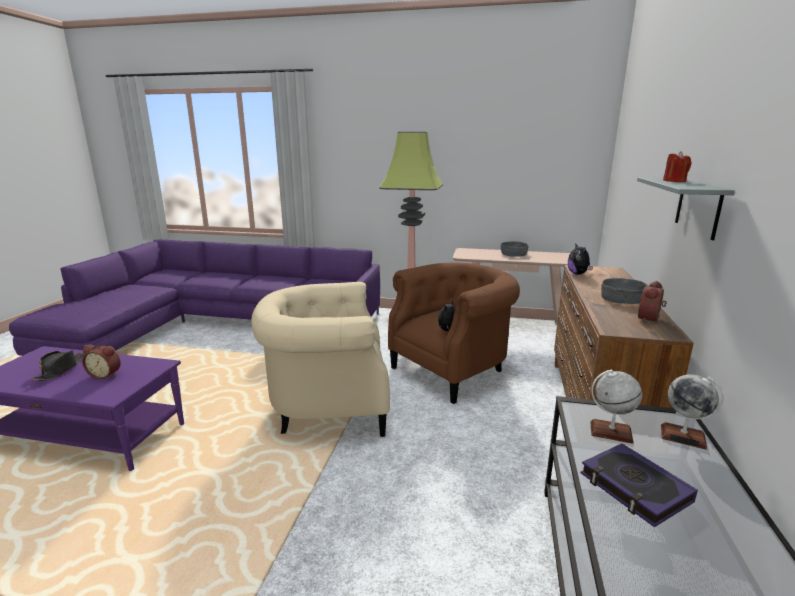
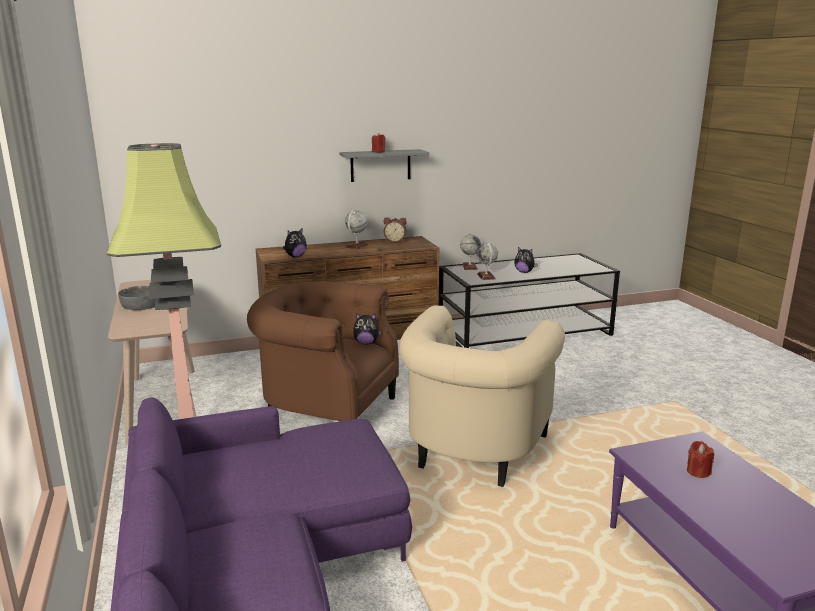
camera: 120 degrees left, 0 degrees up
(60, 370) = (752, 512): black hat -> none
(106, 375) = (698, 472): alarm clock -> red candle
(328, 409) = (475, 452): beige armchair -> beige armchair turned 60 degrees clockwise
(622, 298) = (356, 246): grey bowl -> globe
(634, 488) = (524, 272): book -> plush toy

